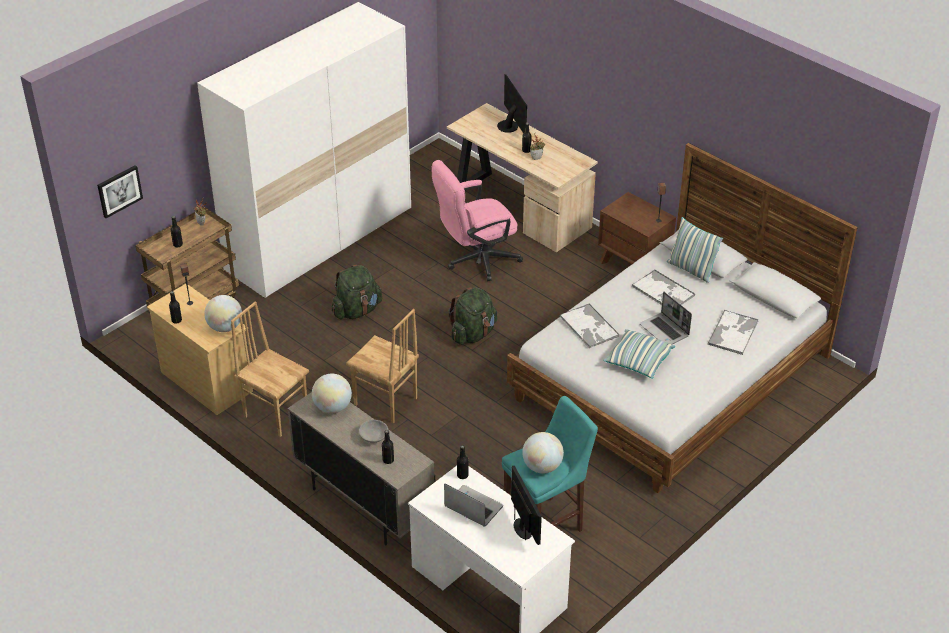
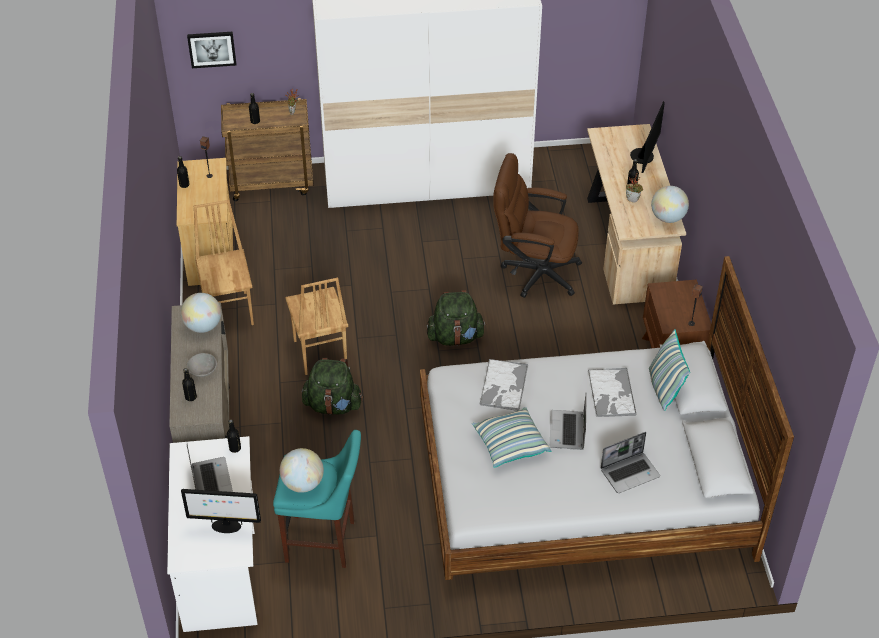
camera: 40 degrees right, 5 degrees up
(225, 327) = (210, 211): globe -> globe (668, 218)
(357, 311) = (386, 260): green backpack -> green backpack (333, 405)
(476, 260) = (533, 272): pink office chair -> brown office chair
(523, 529) = (225, 526): monitor -> monitor turned 75 degrees clockwise
(733, 332) = (630, 472): tray -> laptop

